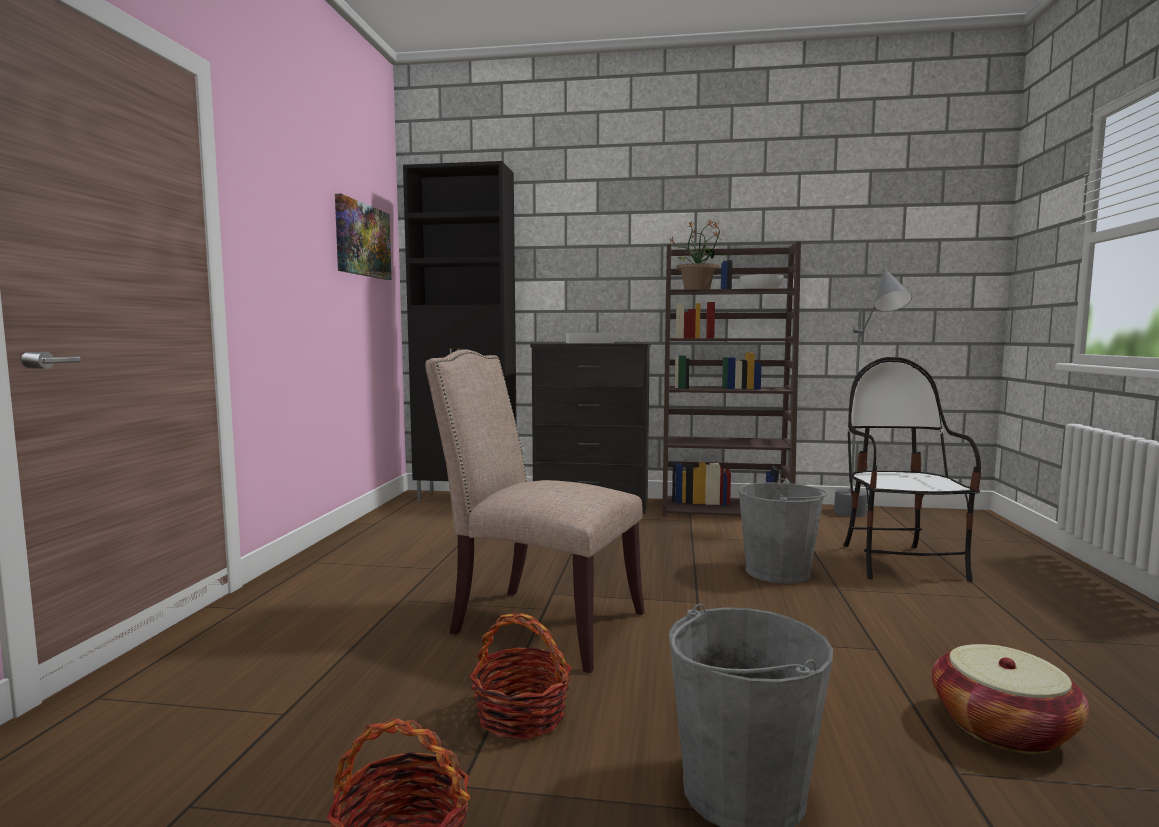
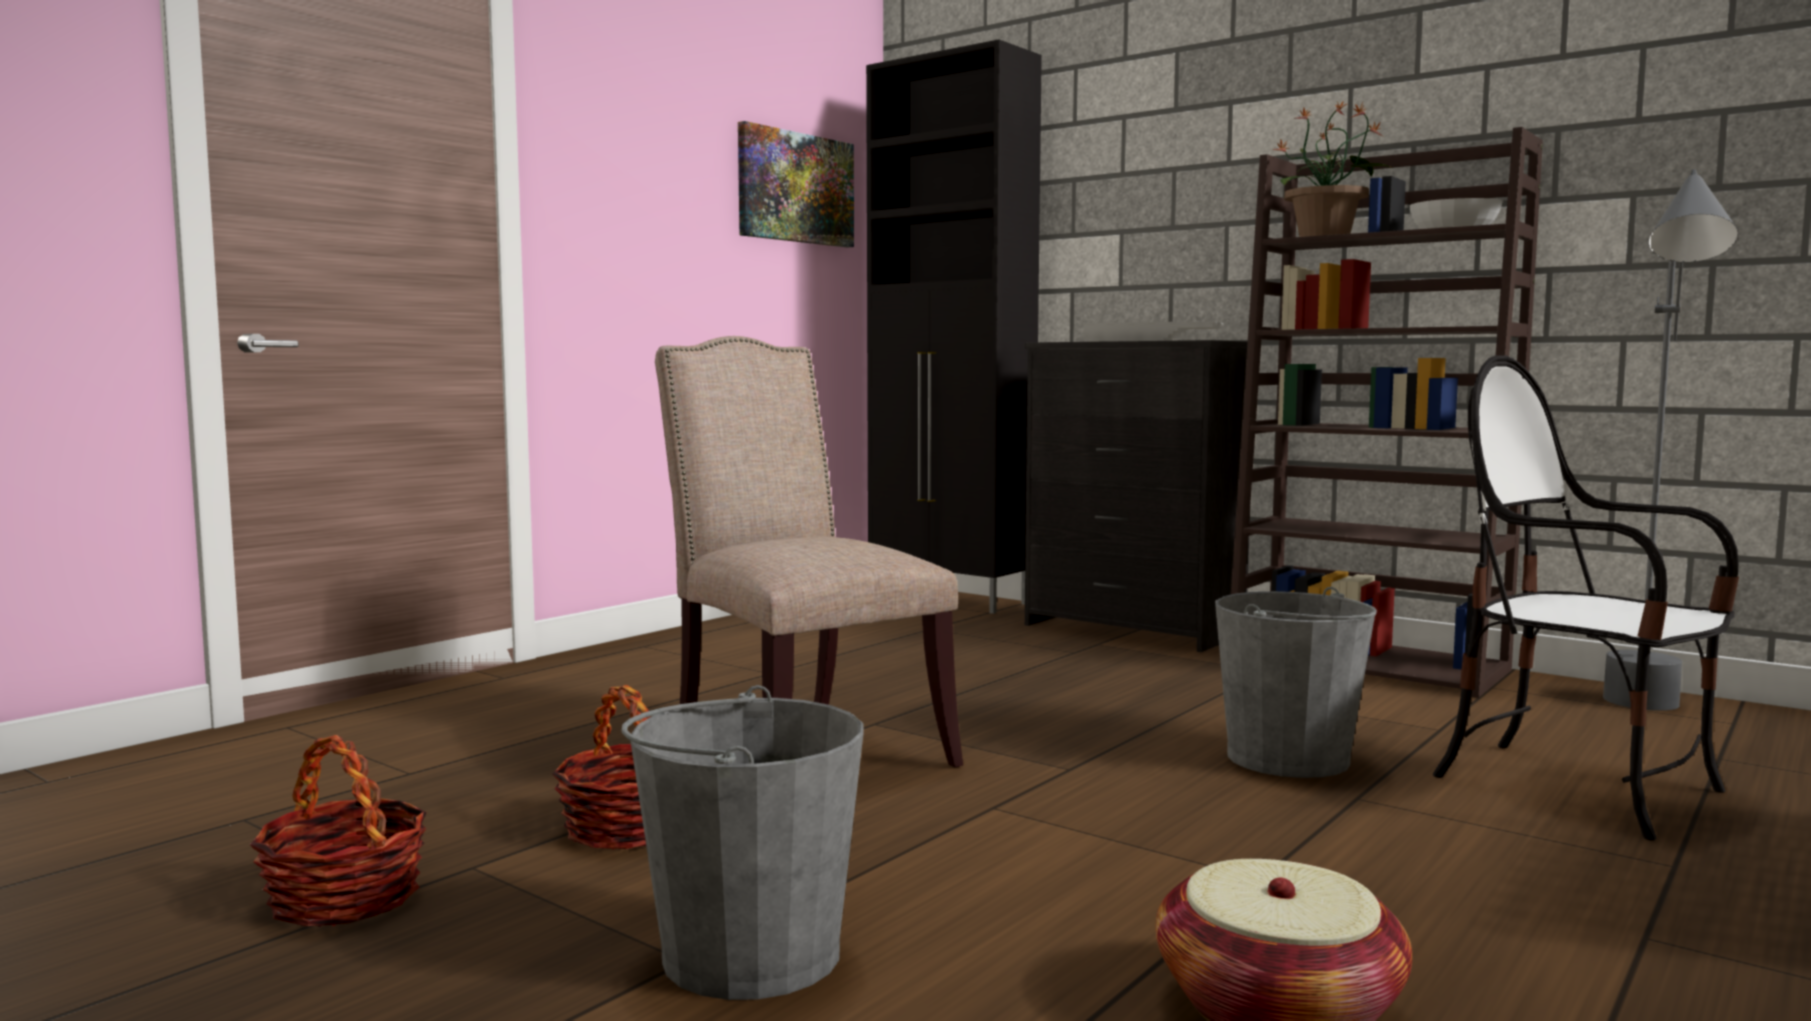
camera: 30 degrees right, 0 degrees up
(900, 563) = (1579, 787): chair -> chair turned 75 degrees counterclockwise

